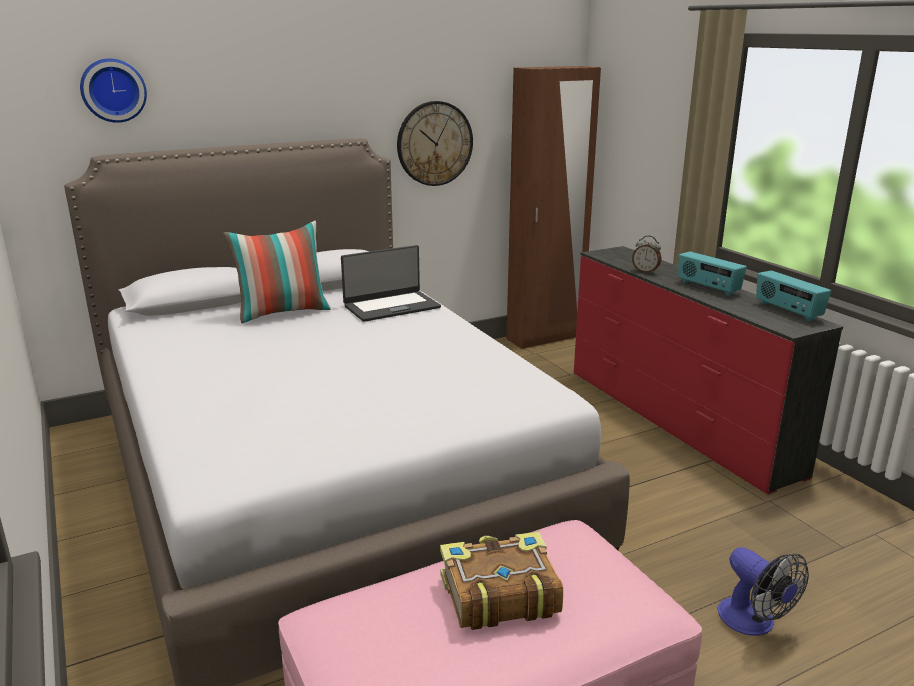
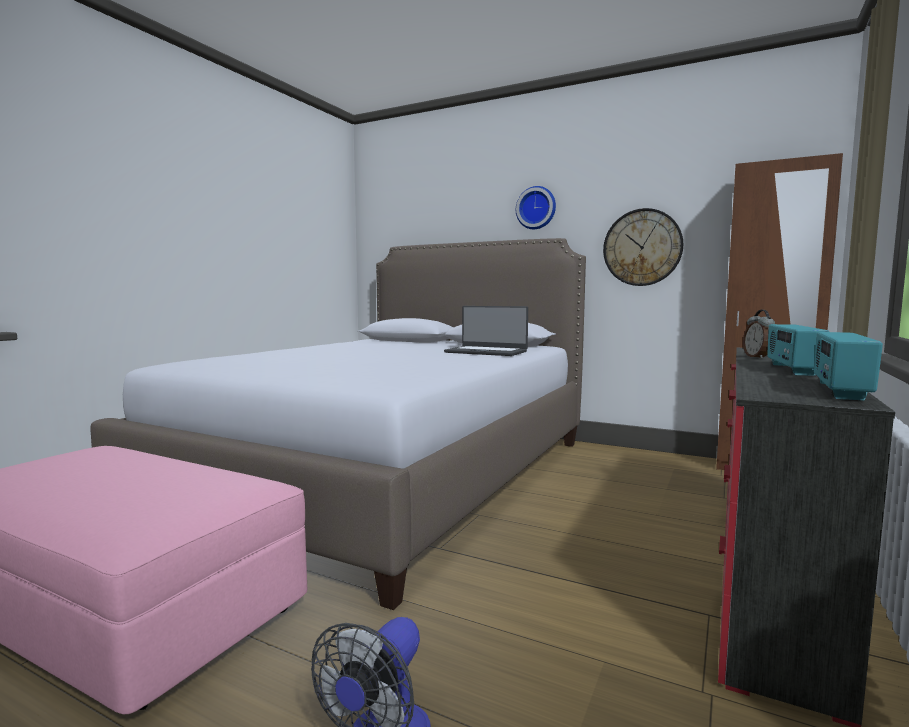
camera: 55 degrees right, 15 degrees down
(113, 90) = (415, 209): wall clock -> wall clock (536, 208)
(283, 313) = (425, 346): pillow -> none
(498, 594) = (134, 475): book -> none

